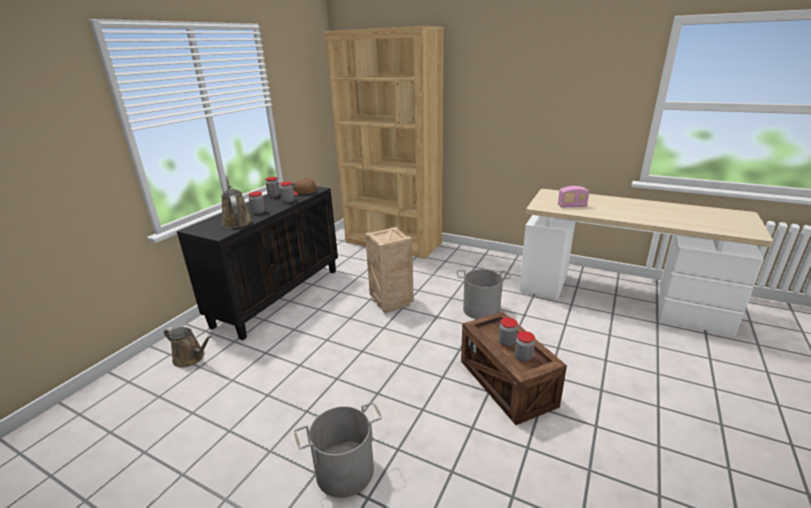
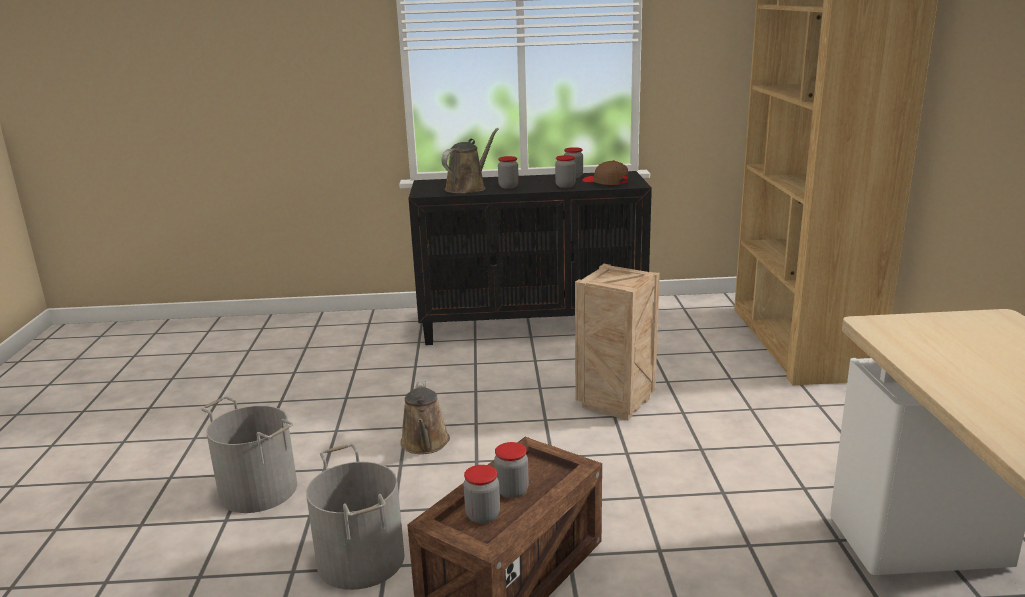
camera: 60 degrees right, 5 degrees down
(191, 358) = (371, 335): brown watering can -> brown watering can (425, 444)
(481, 309) = (704, 490): grey bucket -> grey bucket (362, 559)
(572, 206) = (949, 354): radio -> none

